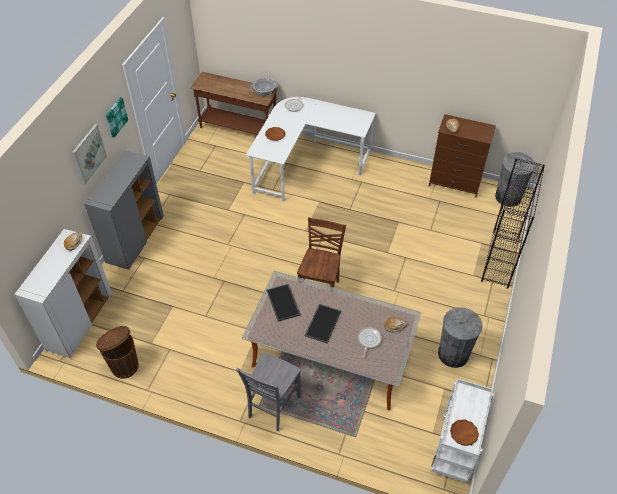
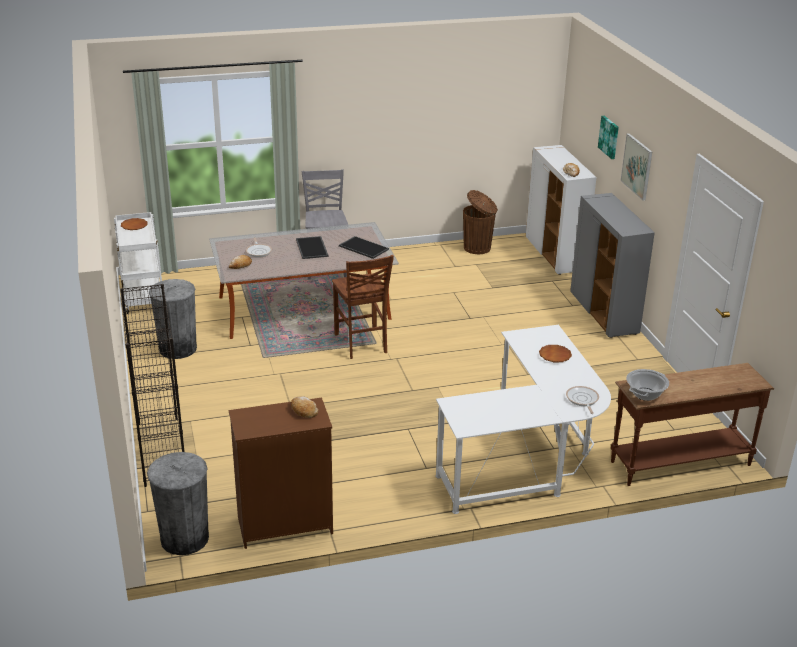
camera: 145 degrees right, 20 degrees down
(115, 117) = (668, 188): picture -> picture (609, 137)

